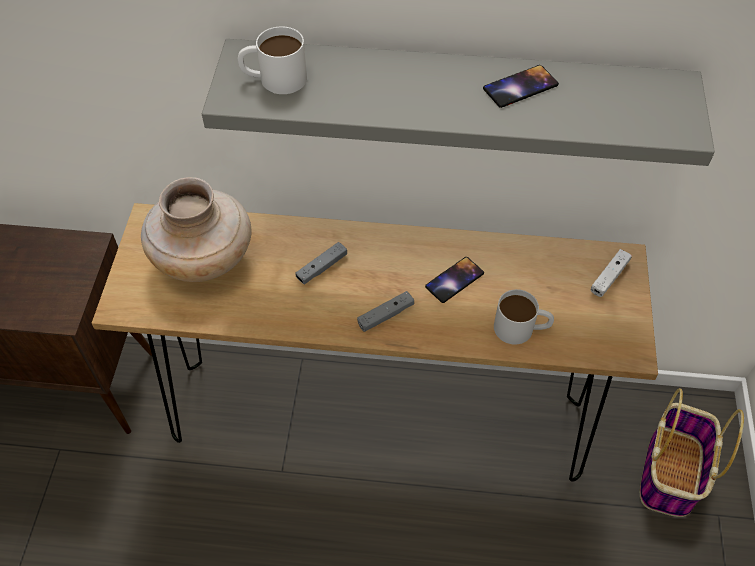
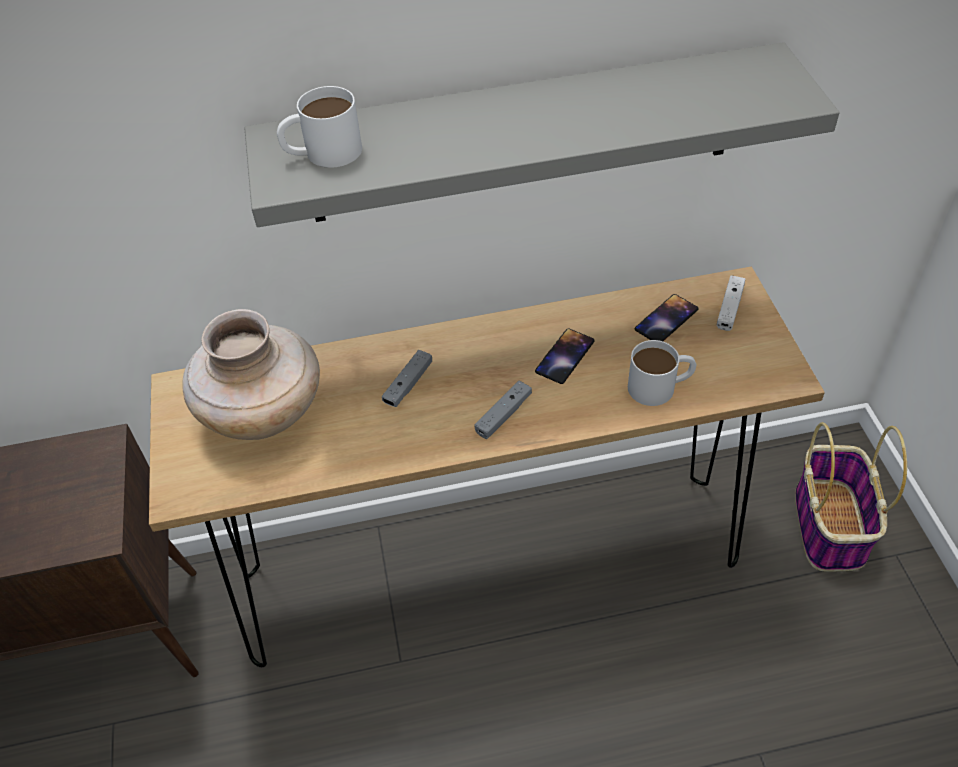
camera: 15 degrees left, 5 degrees down
(520, 87) = (605, 98): phone -> phone (666, 319)

